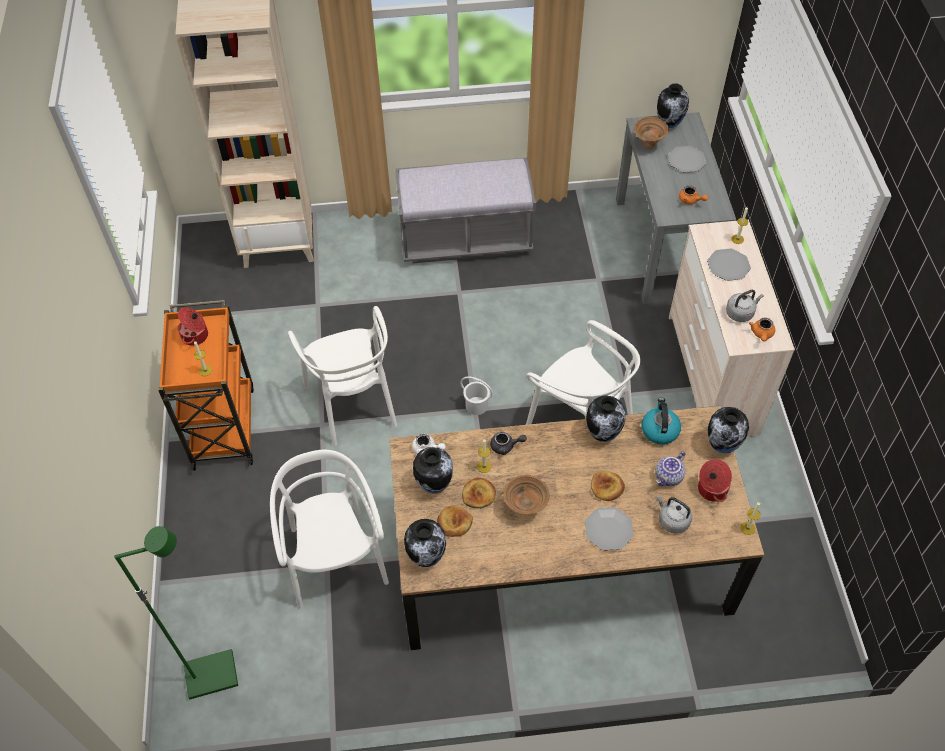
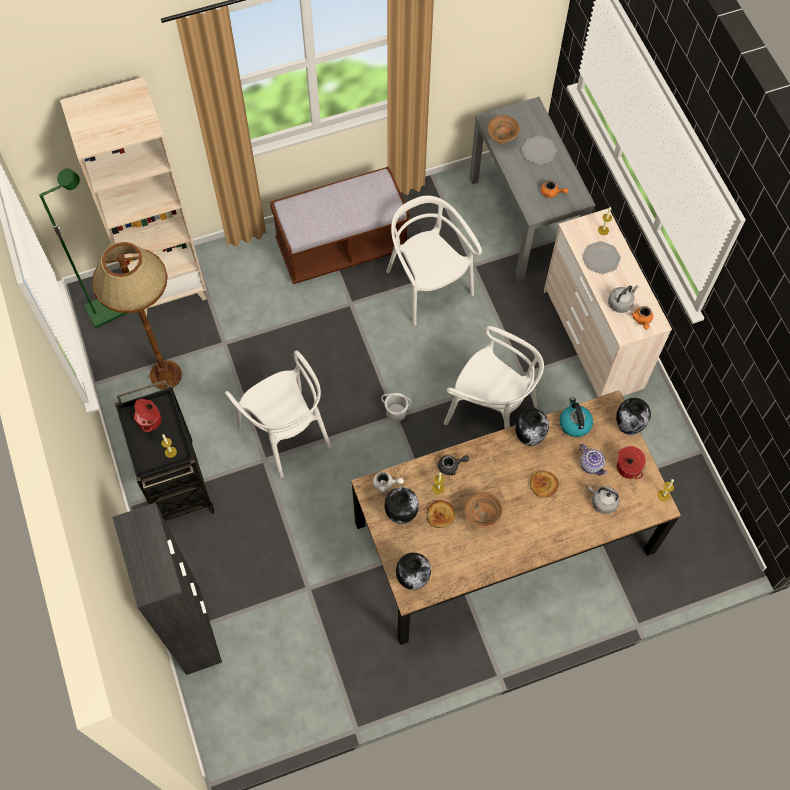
camera: 15 degrees left, 10 degrees up
(189, 582) = (193, 630): none -> black cabinet
(212, 673) = (240, 704): green floor lamp -> green floor lamp (106, 309)
(223, 425) = (175, 480): orange cart -> black cart
(249, 323) = (166, 375): none -> brown floor lamp
(335, 559) = (313, 581): white chair -> white chair (427, 286)
(454, 522) = (427, 544): bread -> none
(465, 239) = (342, 247): grey bench -> brown bench
(608, 529) = (553, 521): plate -> none
(669, 123) = (515, 114): vase -> none
(669, 477) = (591, 464): teapot -> teapot turned 60 degrees counterclockwise

